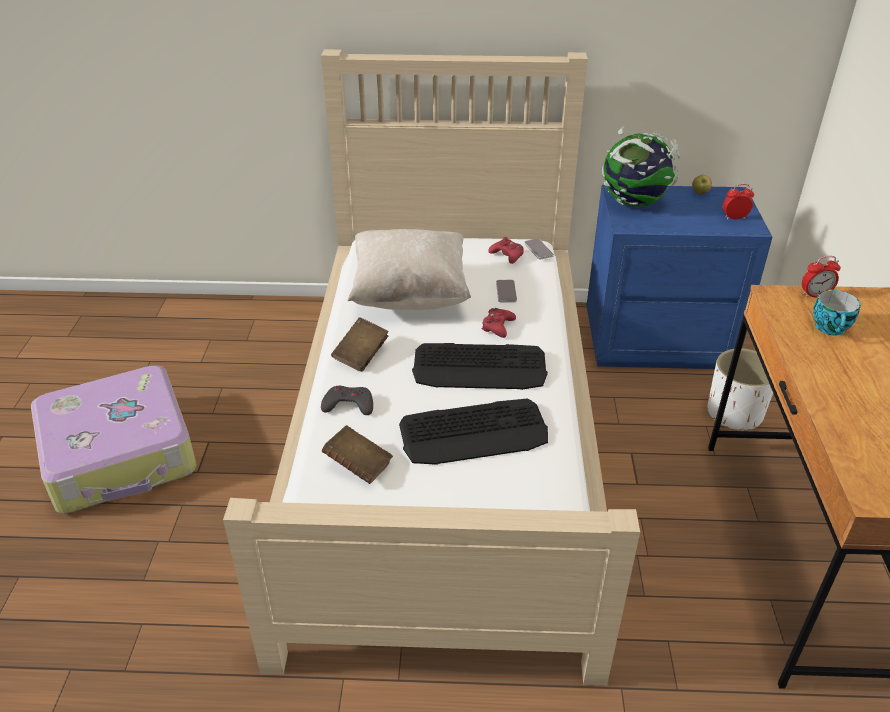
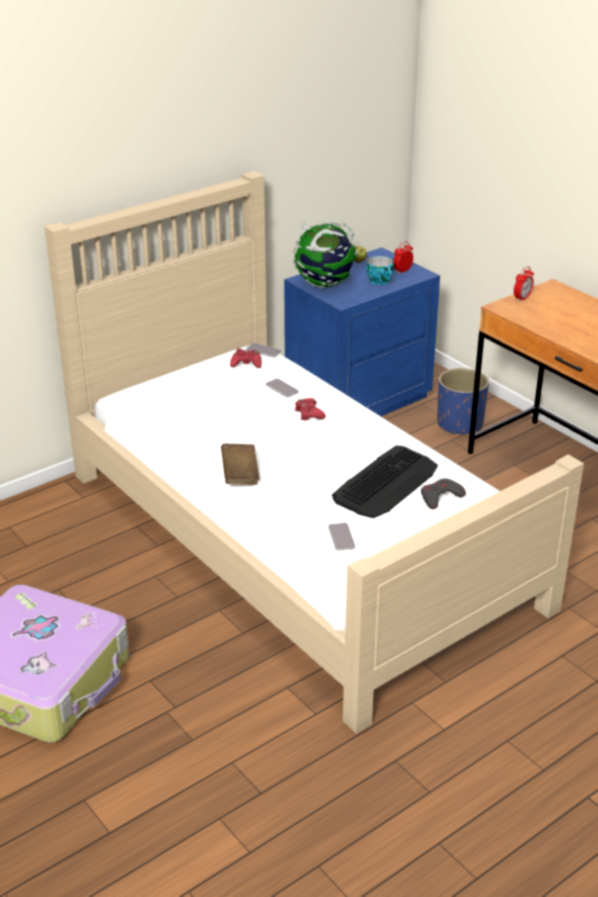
camera: 40 degrees left, 5 degrees down
(348, 404) = (279, 507): grey game controller -> grey game controller (440, 497)
(358, 466) = (341, 537): brown book -> phone
(410, 294) = (214, 420): beige pillow -> none
(480, 368) = (334, 444): keyboard -> none
(734, 414) = (460, 424): white planter -> blue planter
(831, 328) = (553, 314): cup -> cup (381, 281)

